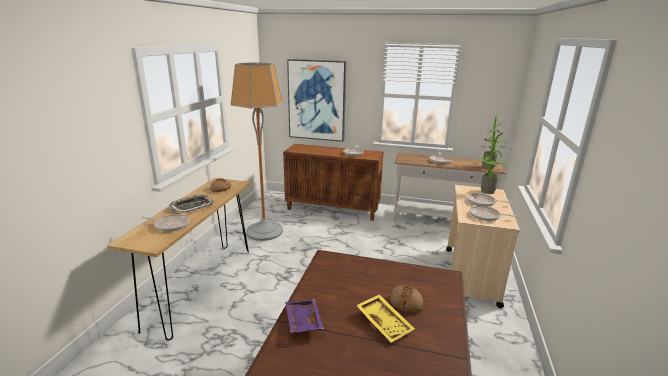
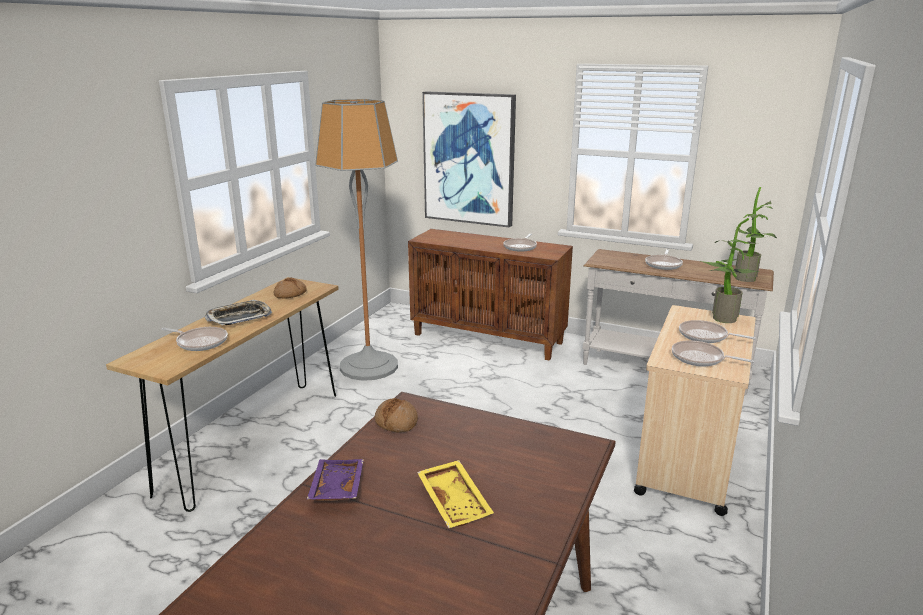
camera: 10 degrees right, 0 degrees up
(406, 303) = (501, 477): bread -> bread (396, 422)

